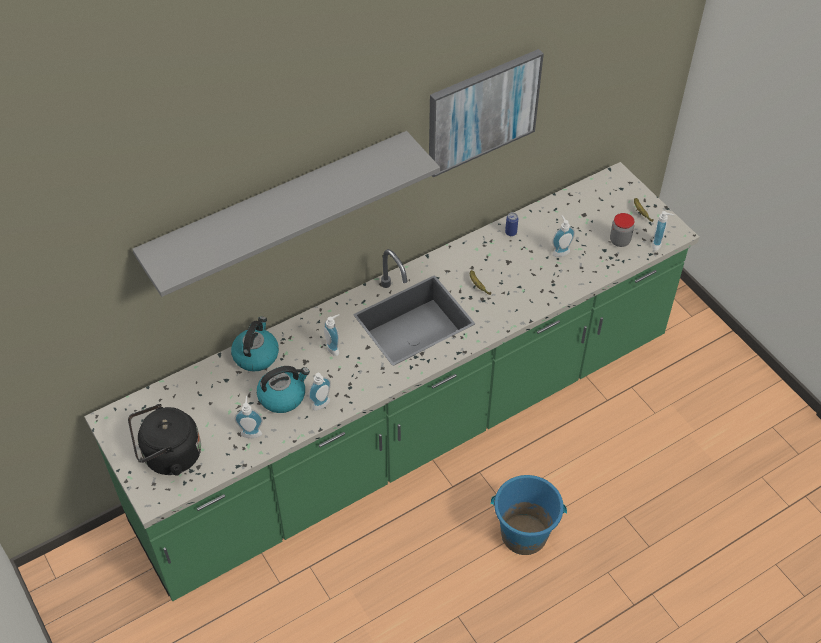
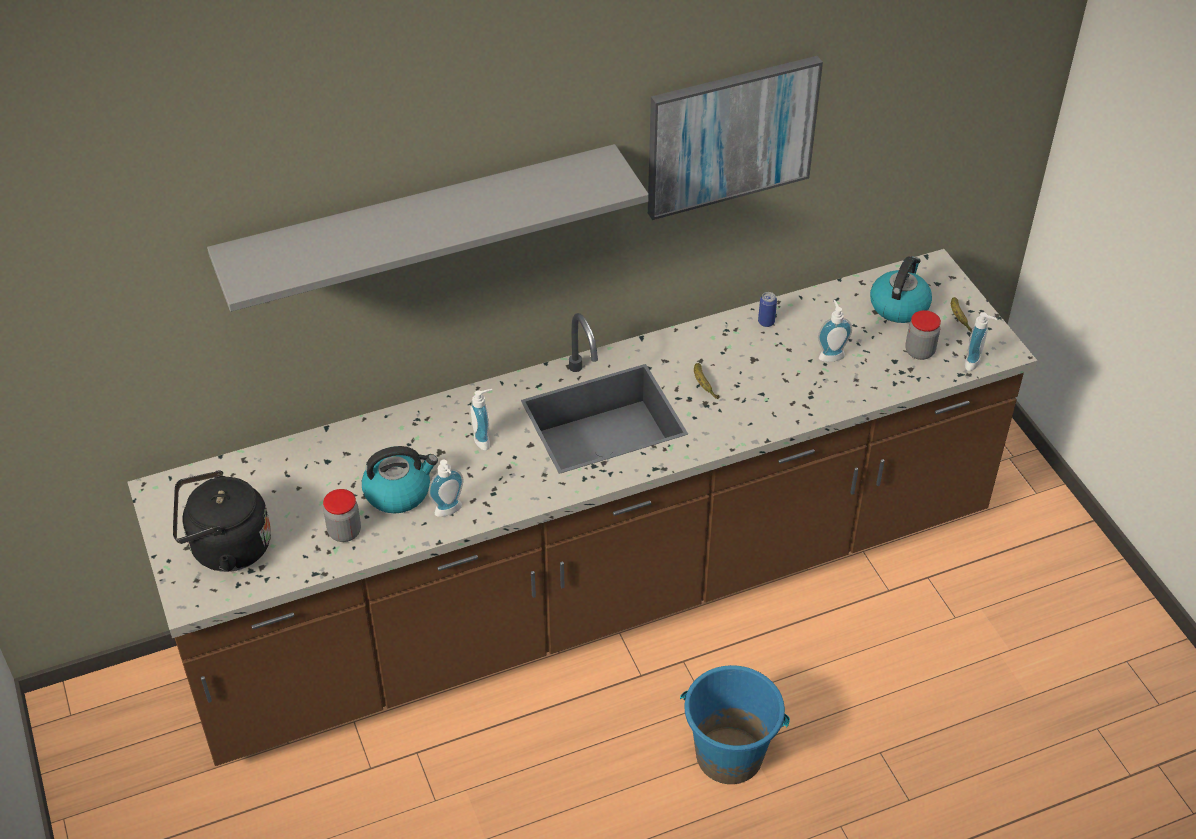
camera: 10 degrees right, 5 degrees down
(251, 431) = (344, 532): soap dispenser -> jar
(256, 355) = (375, 435): kettle -> kettle (899, 305)
(410, 430) = (598, 591): green counter -> brown counter

